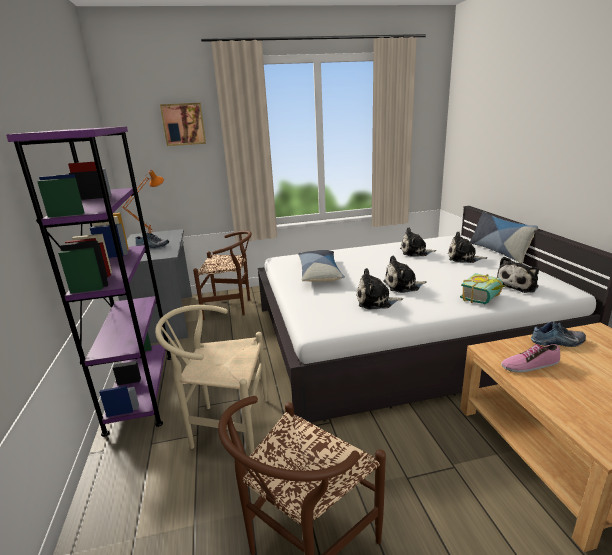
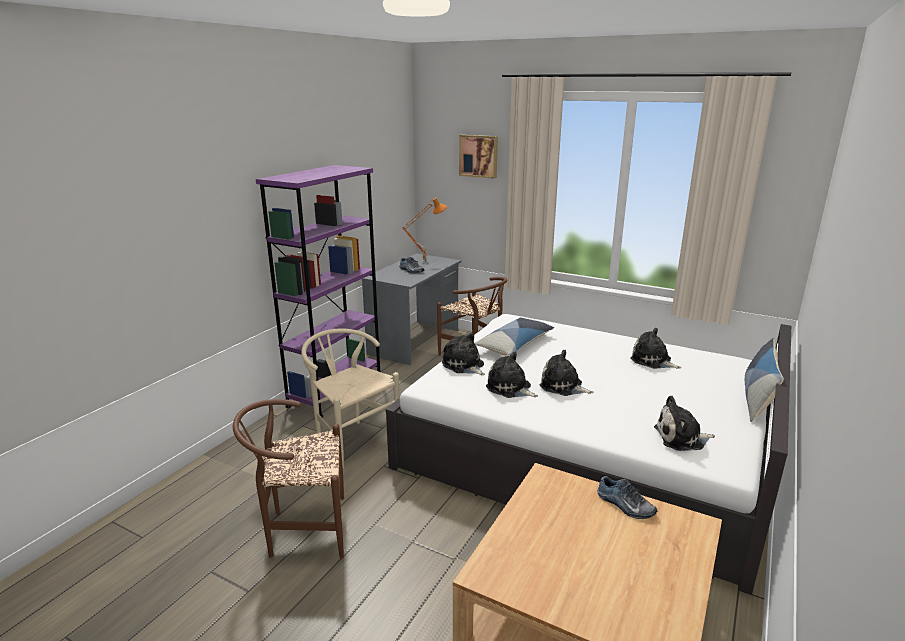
camera: 40 degrees right, 0 degrees up
(463, 258) = (692, 388): plush toy -> plush toy (464, 365)
(485, 298) = (613, 432): book -> none
(529, 365) = (553, 503): shoe -> none

